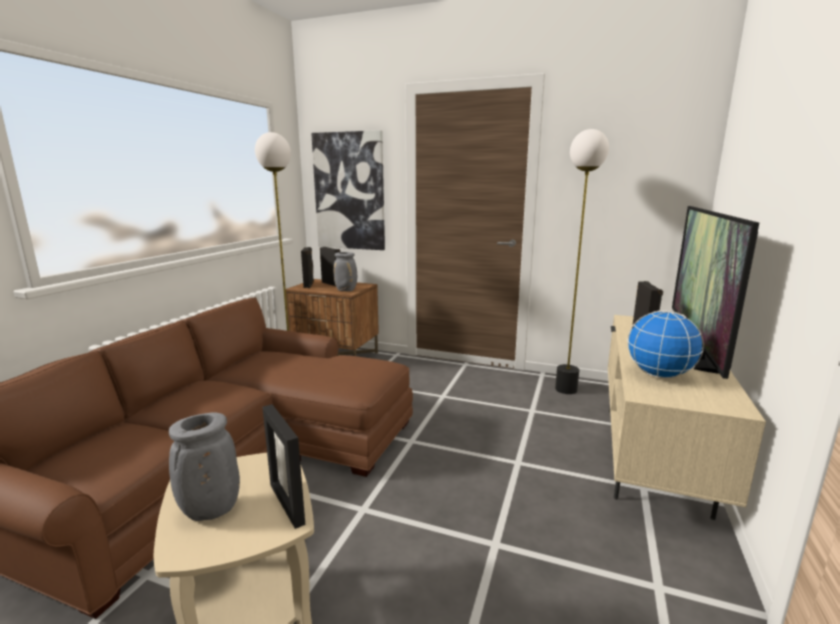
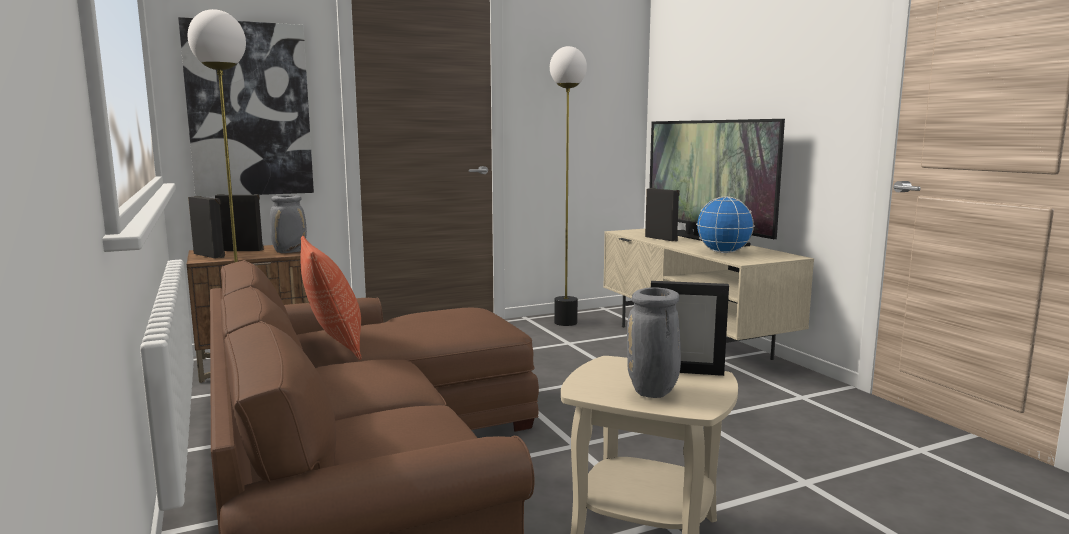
camera: 45 degrees left, 5 degrees down
(251, 367) = (334, 345): none -> orange pillow

